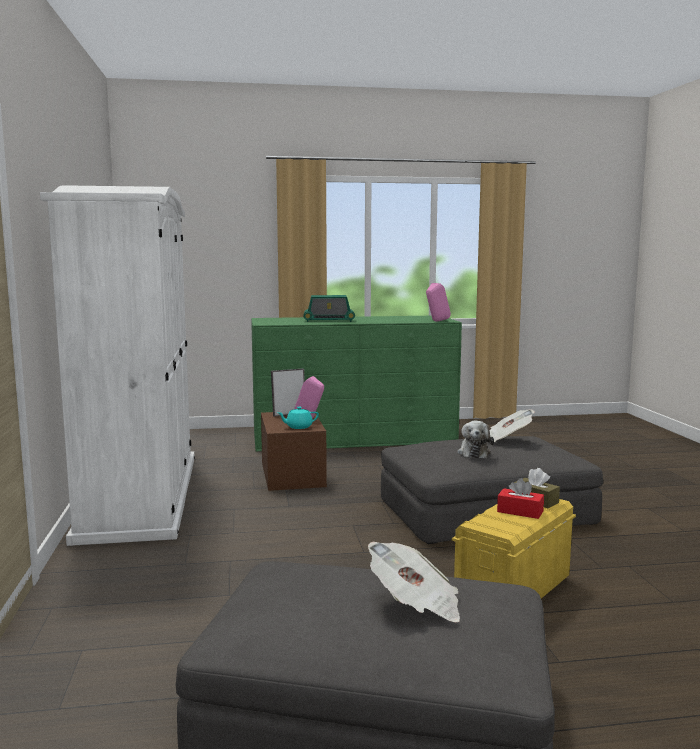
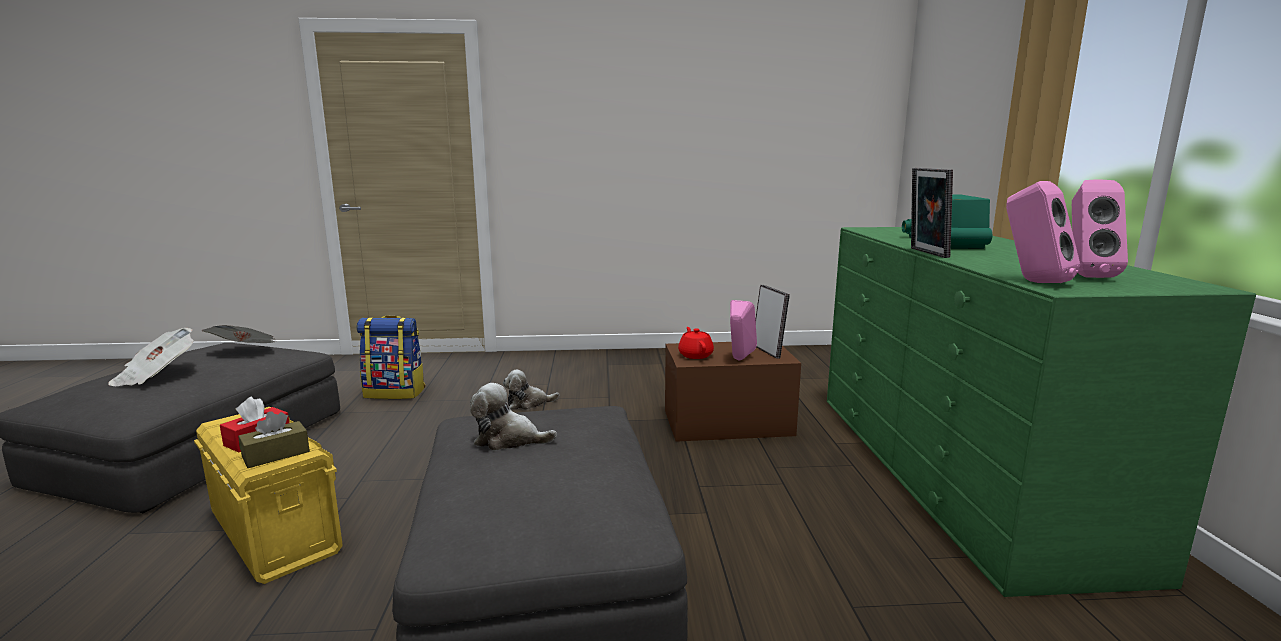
camera: 95 degrees right, 5 degrees up
(141, 494) = (659, 362): white wardrobe -> none
(197, 615) = (395, 393): none -> backpack
(246, 538) = (528, 403): none -> plush toy
(298, 427) = (695, 355): turquoise teapot -> red teapot
(367, 323) = (925, 253): none -> picture frame
(420, 319) = (1084, 276): none -> pink speaker
(505, 440) = (570, 475): newspaper -> newspaper (246, 351)

